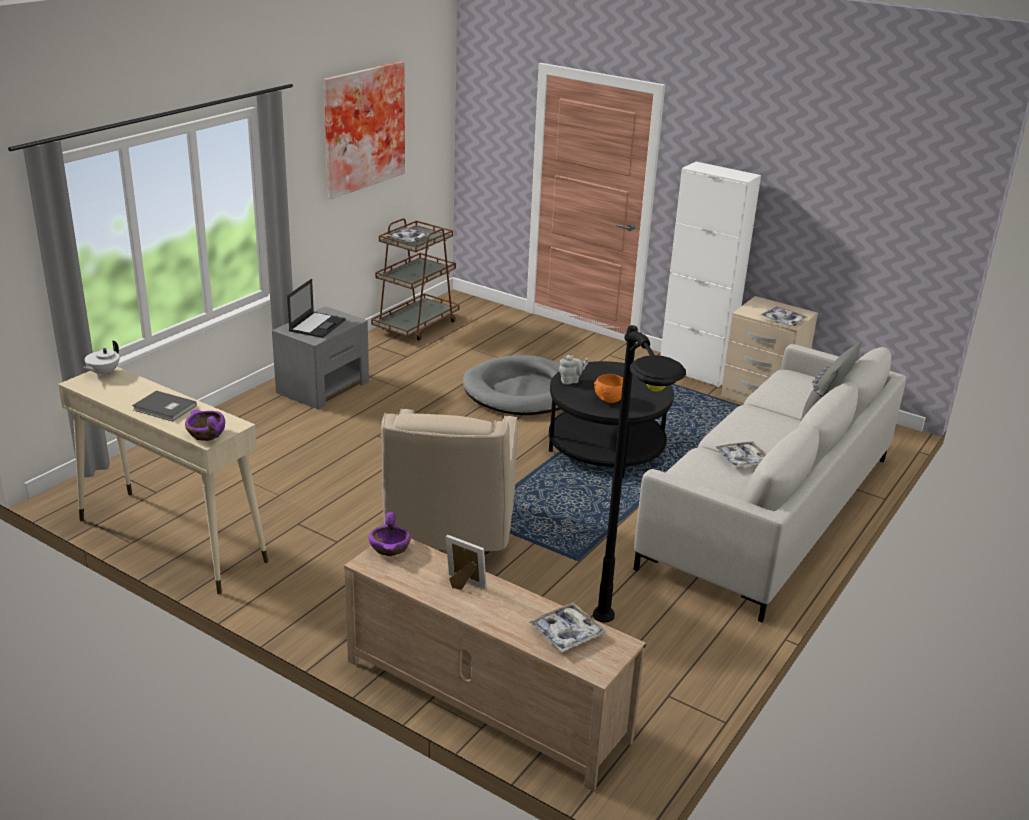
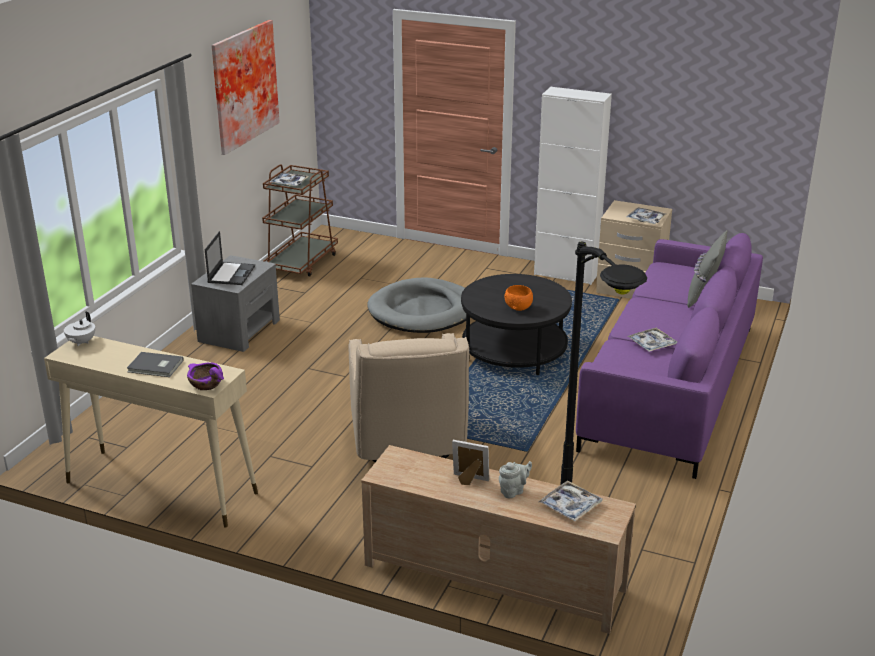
camera: 10 degrees left, 0 degrees up
(390, 548) = (394, 460): purple bowl -> none
(571, 381) = (479, 295): grey teapot -> grey teapot (513, 491)
(769, 510) = (670, 385): grey sofa -> purple sofa

